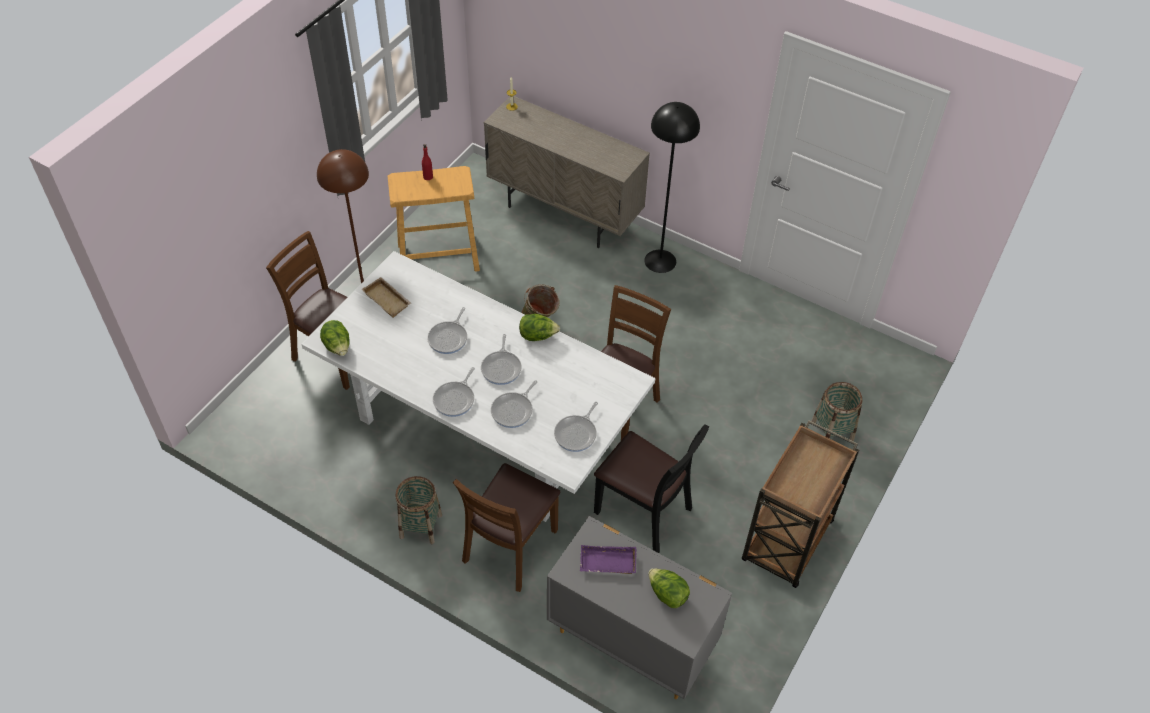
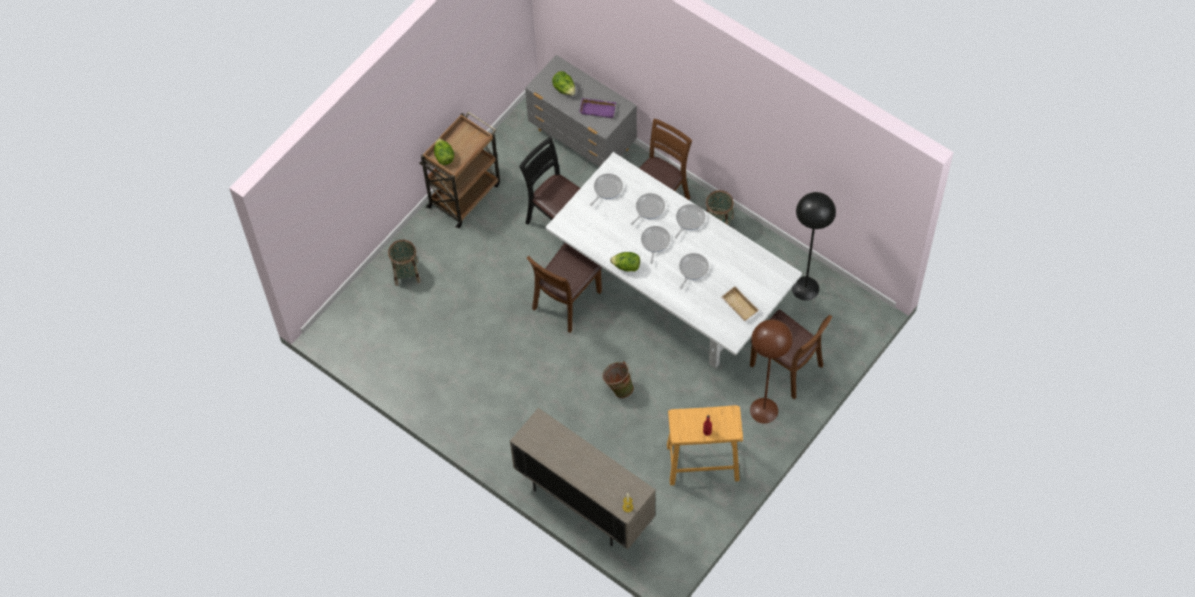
camera: 170 degrees left, 10 degrees up
(338, 347) = (774, 267): lettuce -> lettuce (444, 157)
(660, 261) = (506, 443): black floor lamp -> black floor lamp (805, 288)

